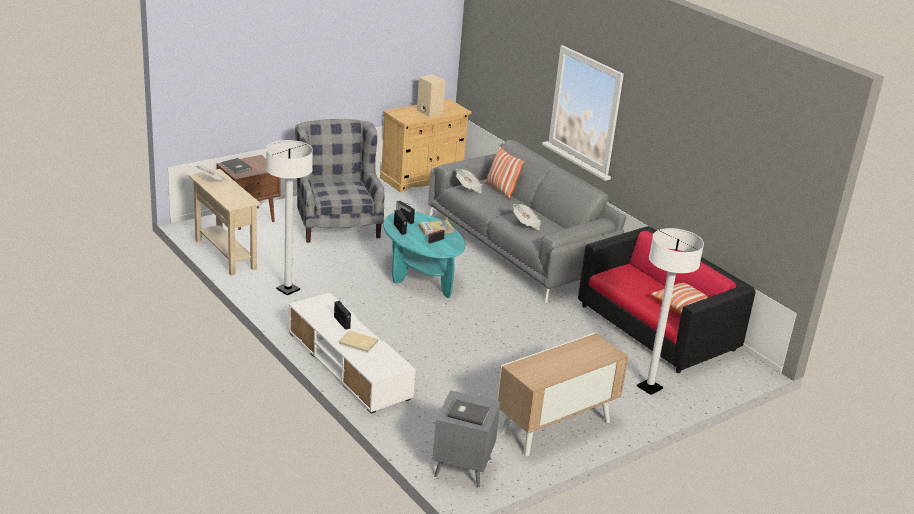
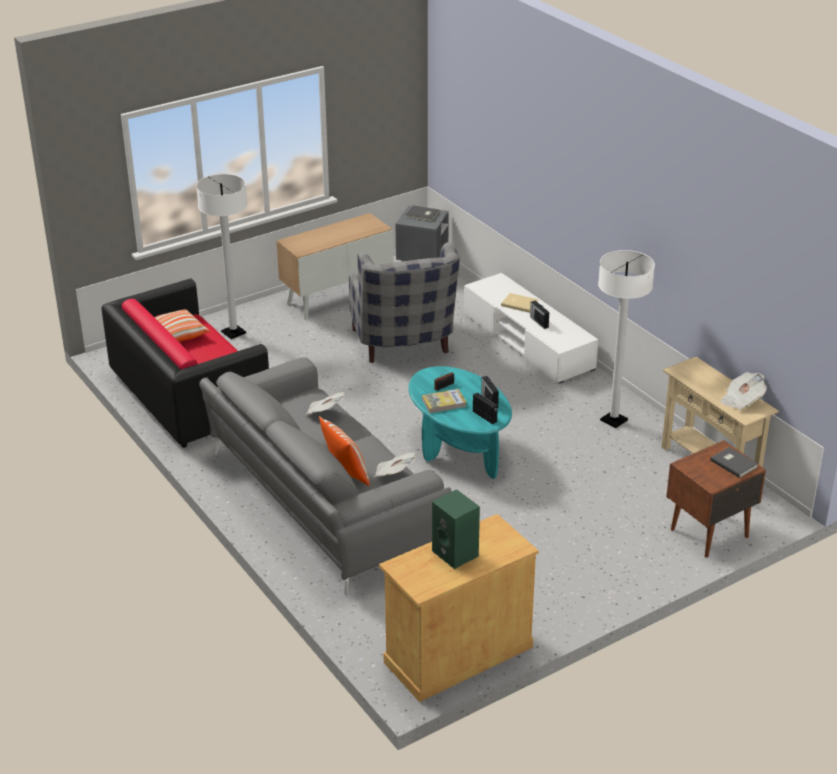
camera: 175 degrees left, 5 degrees up
(337, 223) = (581, 532): grey armchair -> grey armchair (403, 346)
(429, 112) = (456, 553): beige speaker -> green speaker

